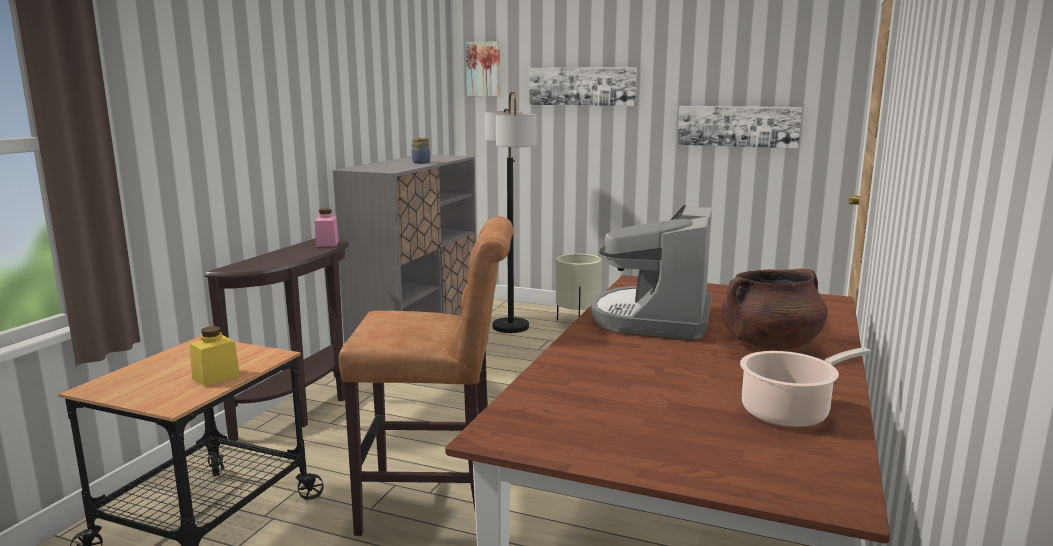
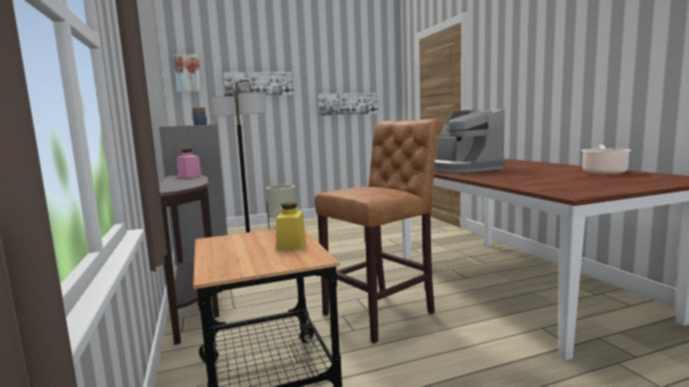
camera: 40 degrees left, 5 degrees down
(769, 344) = (525, 166): brown cooking pot -> none

